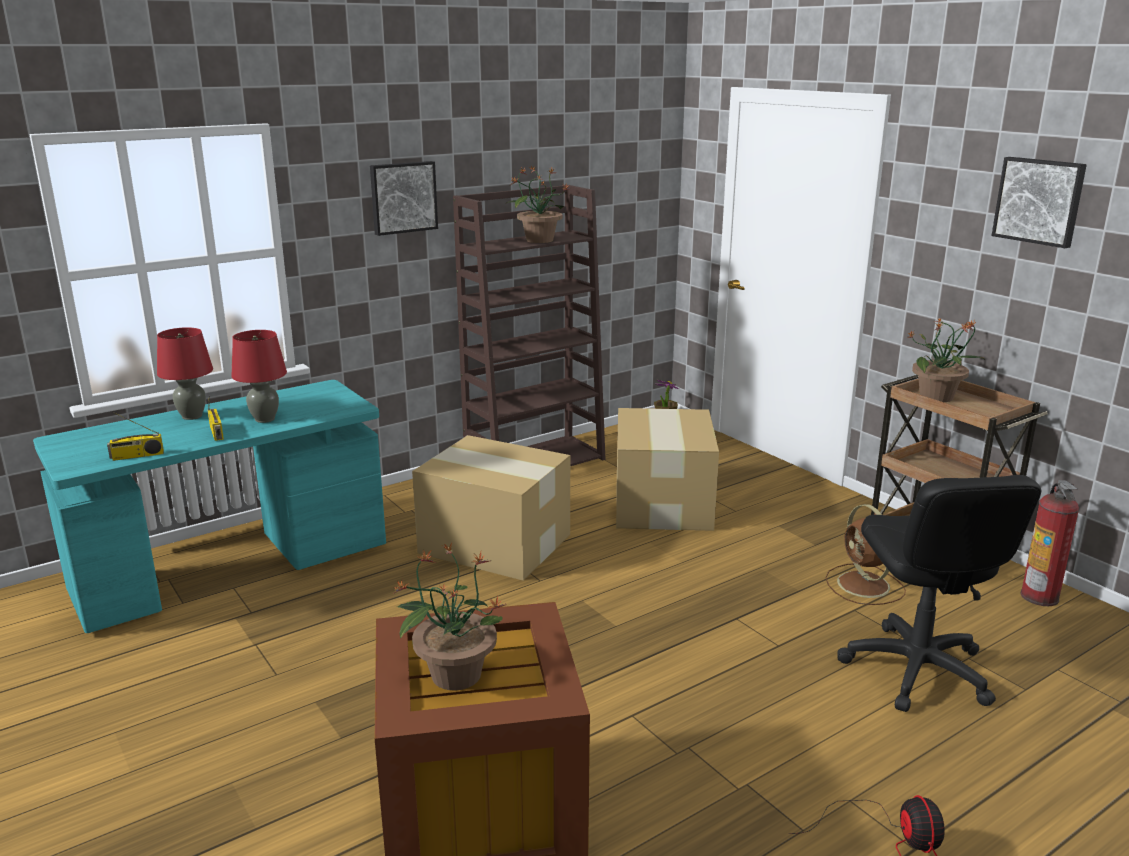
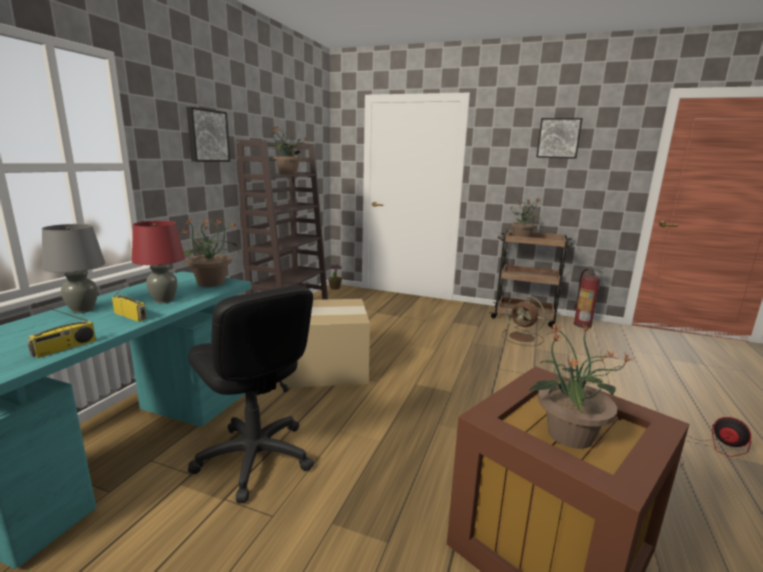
camera: 35 degrees left, 5 degrees down
(192, 416) = (83, 310): red table lamp -> grey table lamp
(337, 403) = (212, 283): none -> potted plant
(663, 503) = (387, 324): cardboard box -> none
(916, 670) = (594, 367): black office chair -> black office chair (255, 458)

